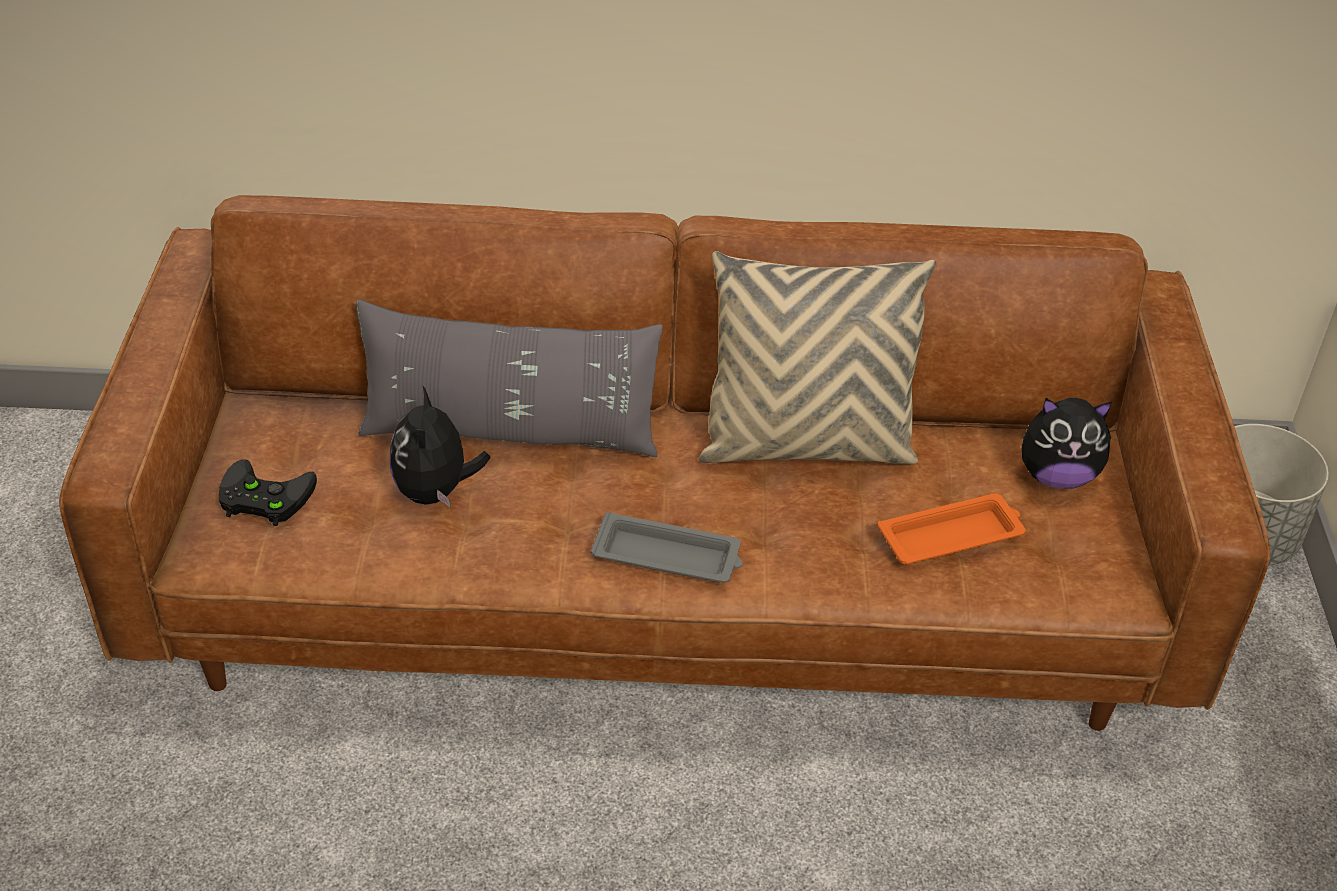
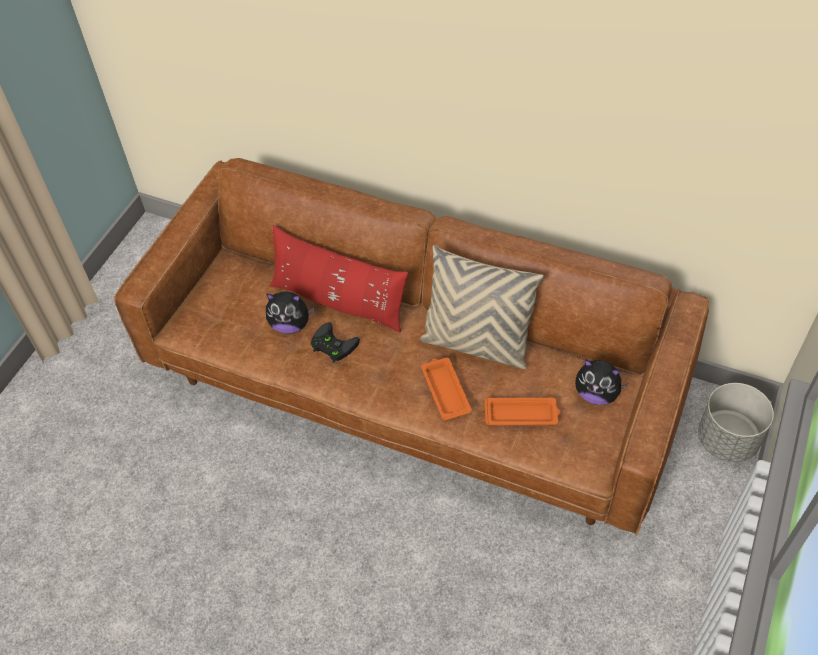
camera: 25 degrees right, 10 degrees up
(261, 498) = (213, 309): black game controller -> black game controller (331, 345)
(435, 492) = (290, 325): plush toy -> plush toy turned 105 degrees counterclockwise
(510, 432) = (338, 301): grey pillow -> red pillow
(669, 557) = (379, 388): grey tray -> none
(793, 530) = (445, 390): none -> orange tray

